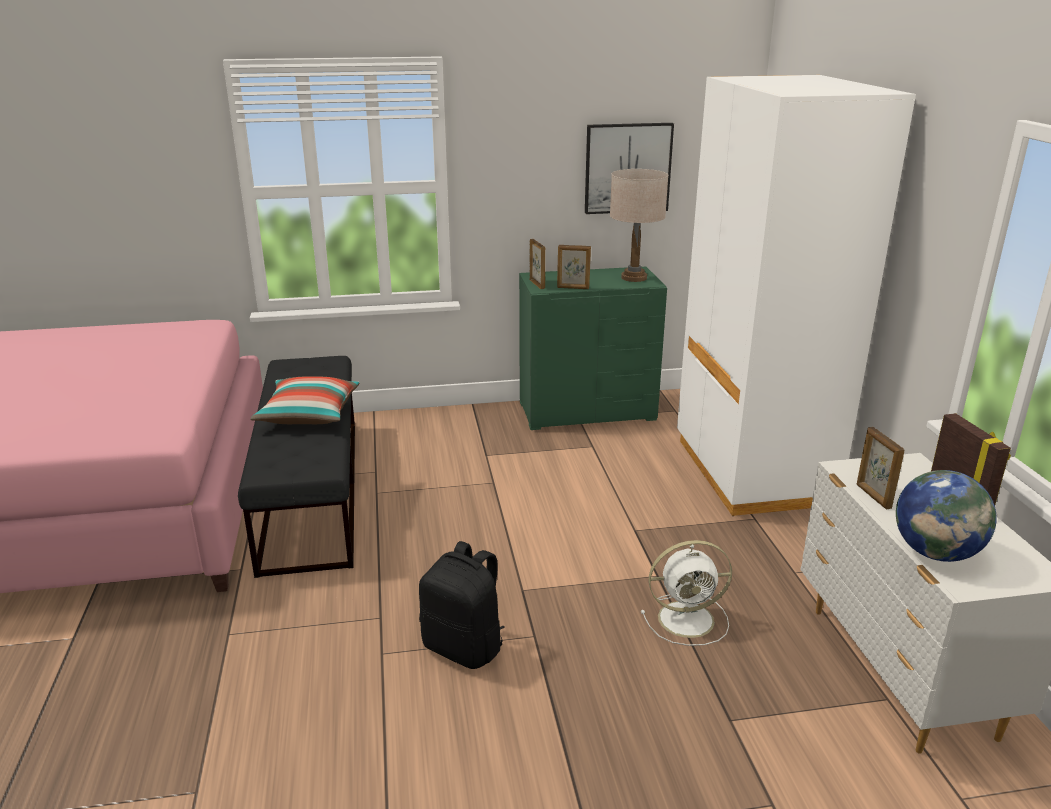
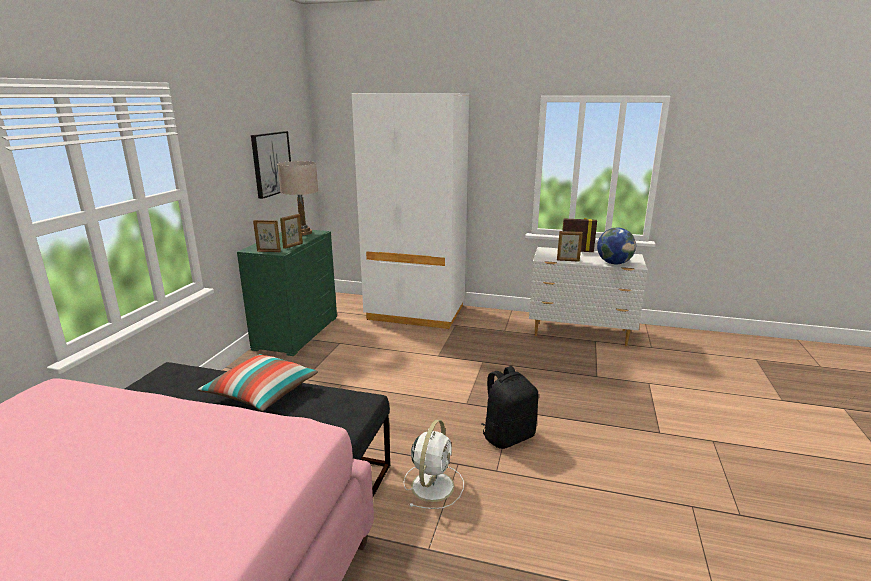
camera: 65 degrees left, 5 degrees down
(688, 619) = (522, 364): white fan -> white fan (433, 485)

